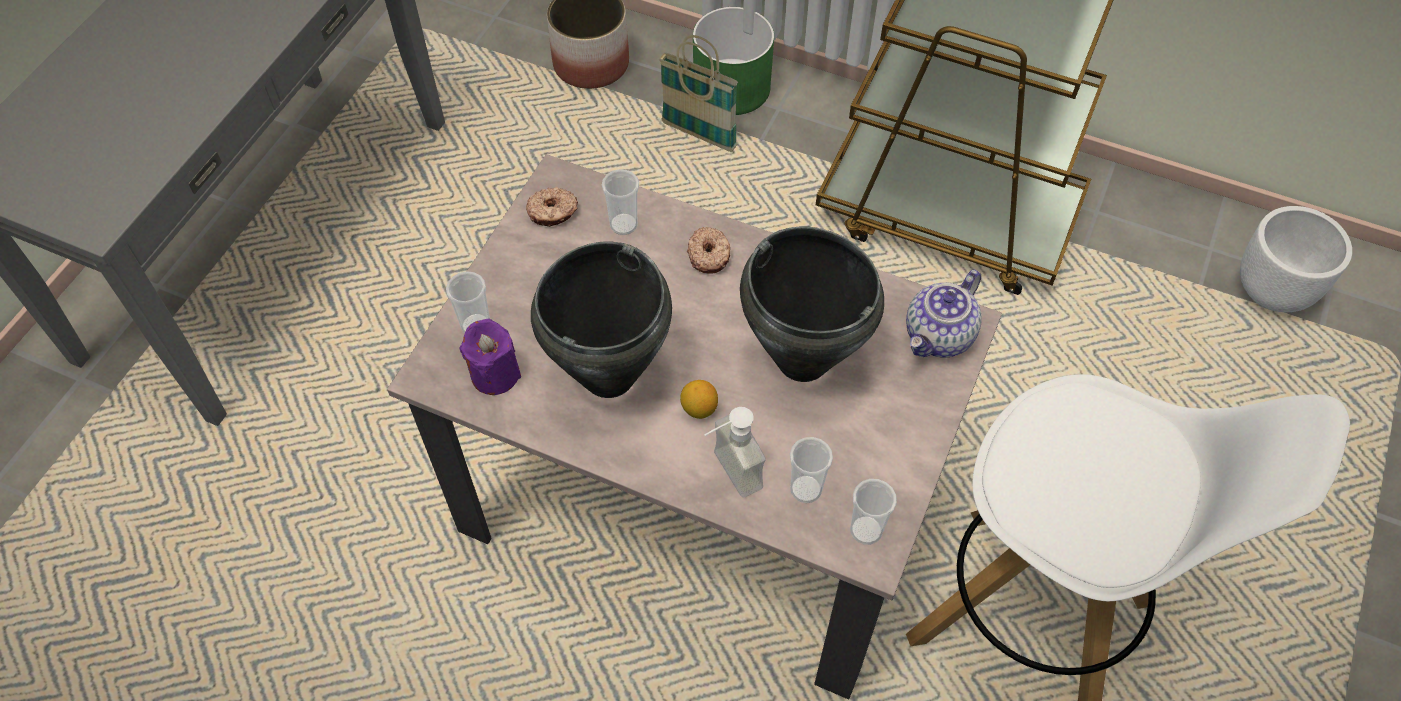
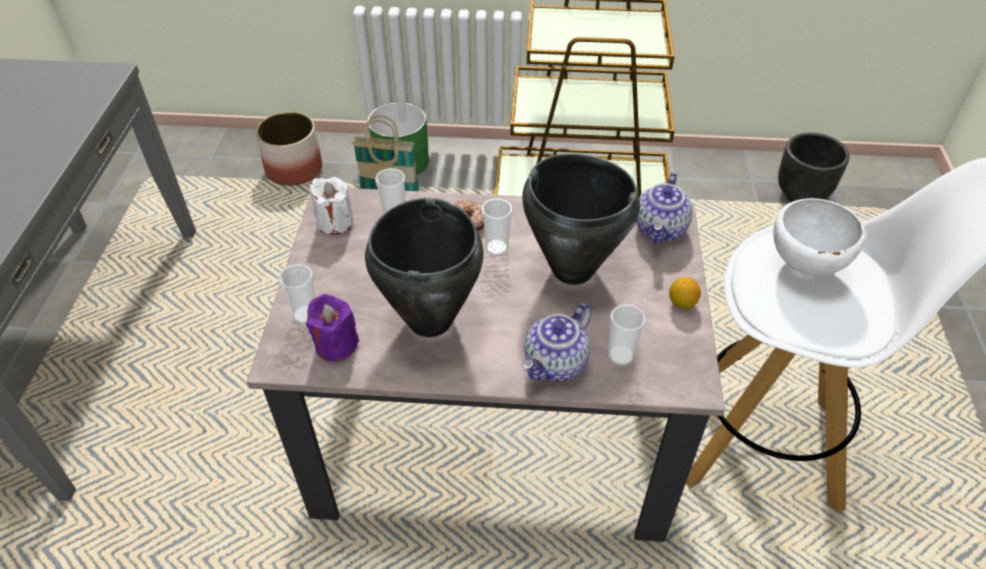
camera: 20 degrees left, 10 degrees down
(552, 212) = (335, 222): donut -> white candle
(699, 409) = (512, 324): lemon -> lemon (682, 303)
(727, 475) = (556, 363): soap dispenser -> teapot
(866, 530) = (680, 370): cup -> cup (496, 248)
(1094, 445) = (805, 267): none -> white bowl
(1270, 291) = (800, 195): white planter -> black planter

